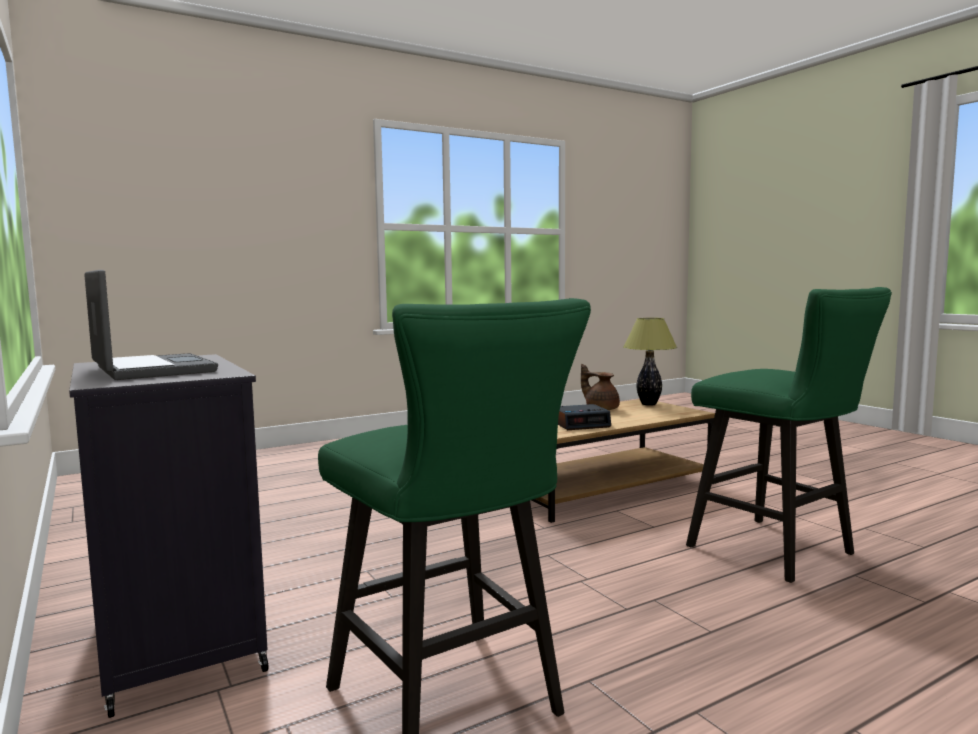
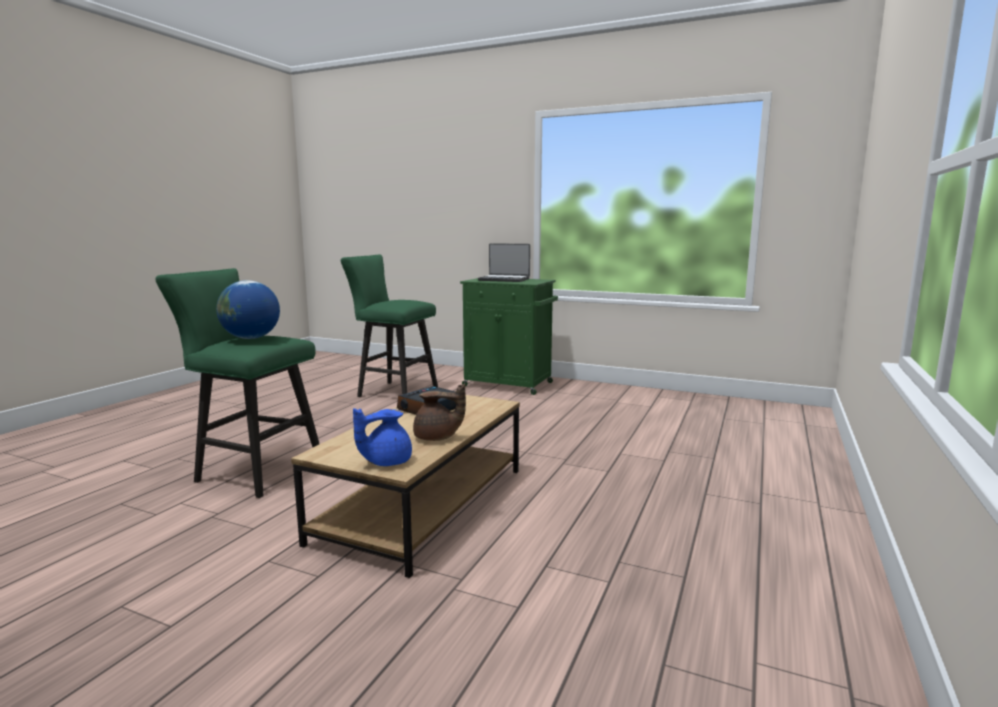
camera: 145 degrees right, 5 degrees up
(177, 639) = (509, 384): black cabinet -> green cabinet
(649, 404) = (385, 462): table lamp -> blue teapot
(772, 371) = (251, 338): none -> globe

